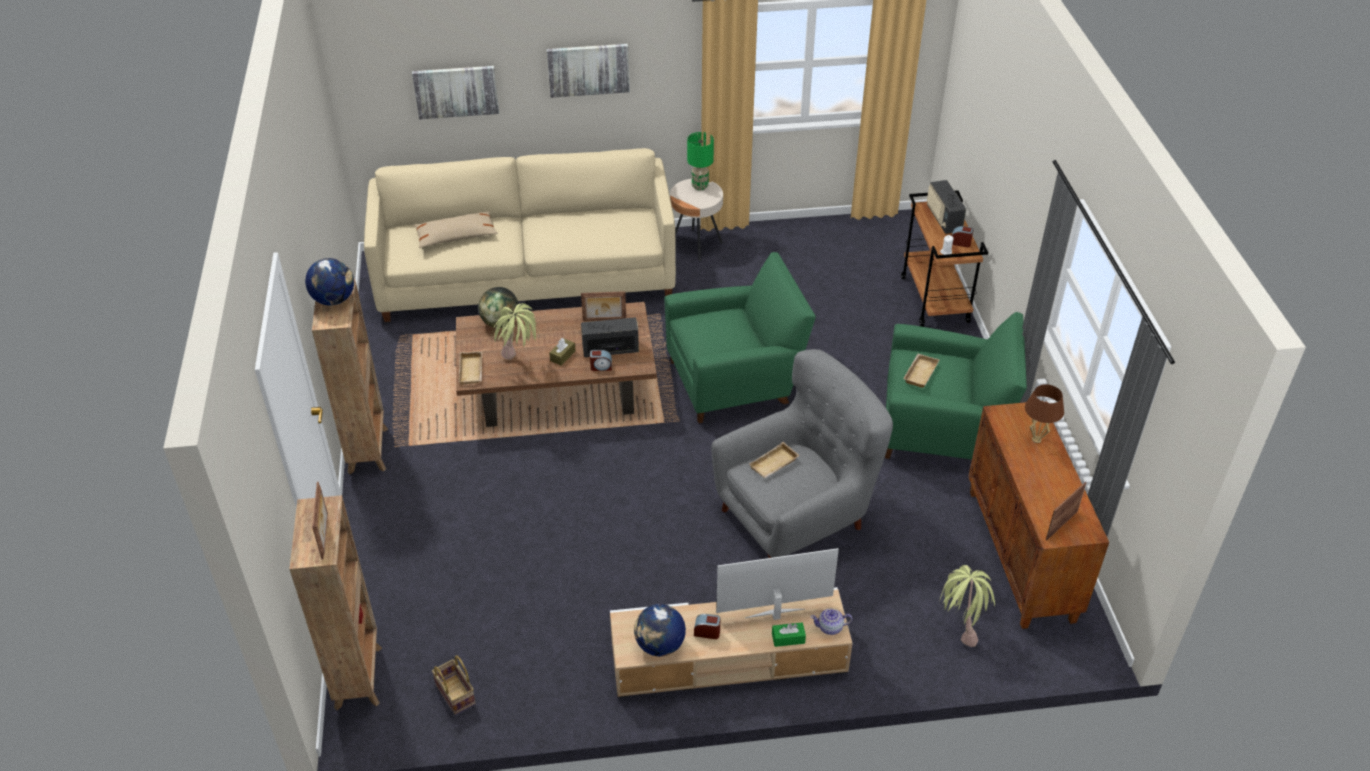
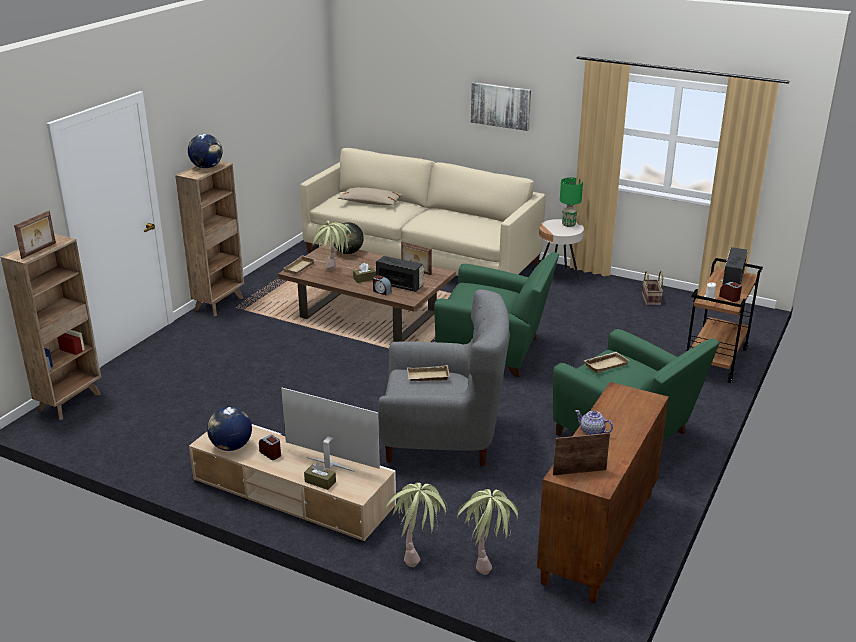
camera: 35 degrees right, 15 degrees down
(456, 91) = (410, 103): picture -> none
(457, 695) = (107, 435): basket -> basket (651, 300)
(788, 638) = (320, 482): green tissue box -> brown tissue box
(830, 627) = (358, 490): teapot -> teapot (592, 432)
(899, 654) = (418, 551): none -> potted plant
(1036, 439) = (629, 415): brown table lamp -> none

